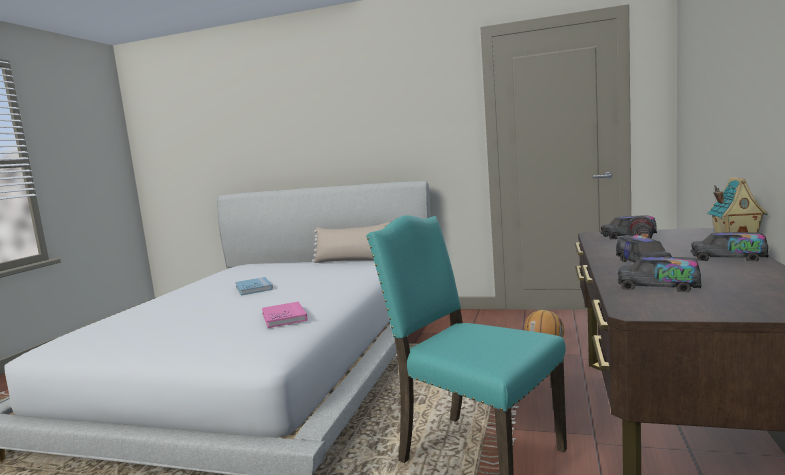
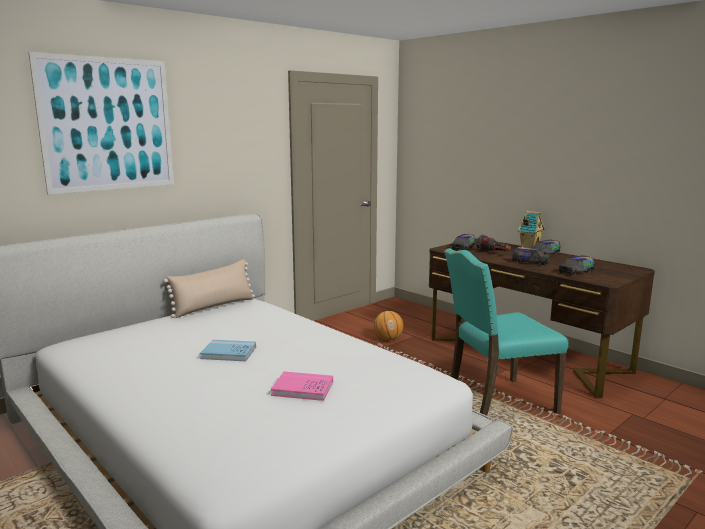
camera: 60 degrees left, 5 degrees up
(284, 317) = (363, 357): pink book -> pink book (302, 388)
(306, 106) = (108, 124): none -> picture

